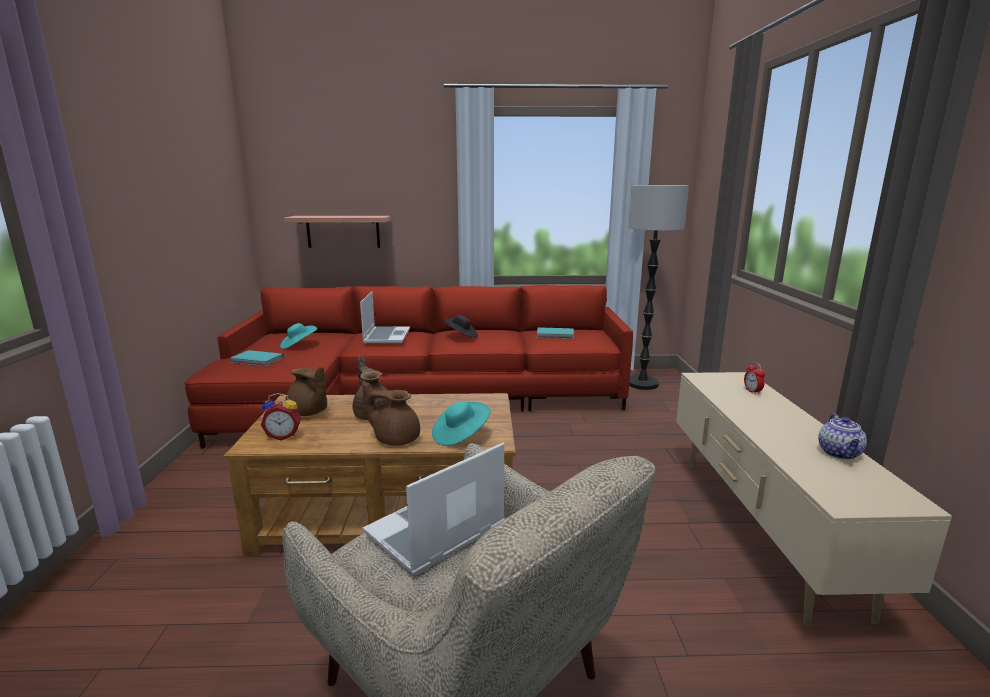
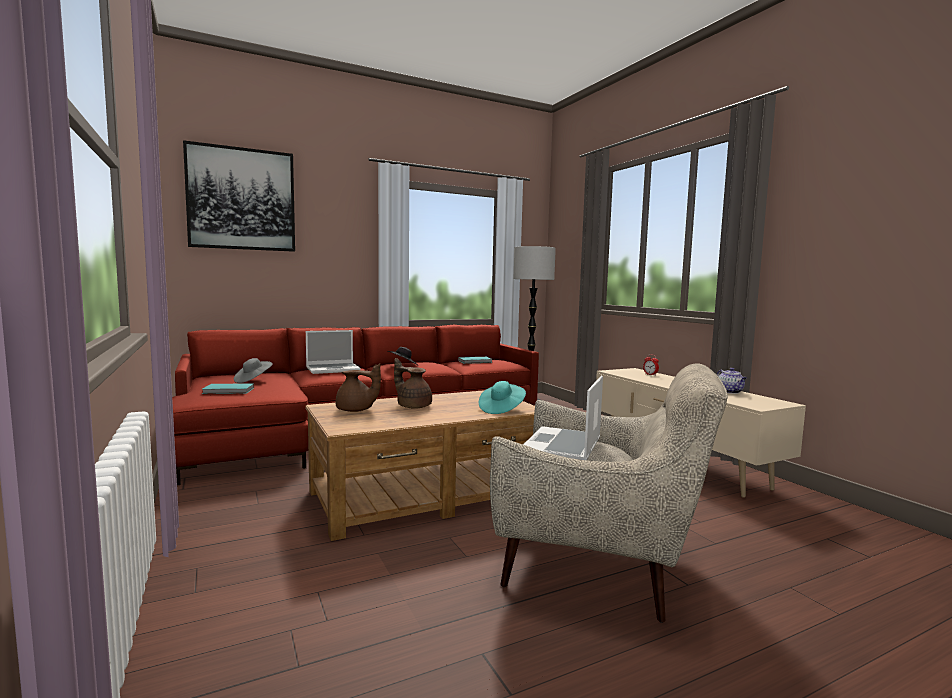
camera: 25 degrees left, 10 degrees down
(284, 436) = (361, 422): alarm clock -> none
(298, 345) = (253, 380): turquoise hat -> grey hat
(313, 146) = (241, 199): none -> picture
(343, 231) = (267, 279): shelf -> none
(386, 336) = (333, 369): laptop -> laptop turned 90 degrees clockwise
(395, 438) = (456, 415): brown teapot -> none

